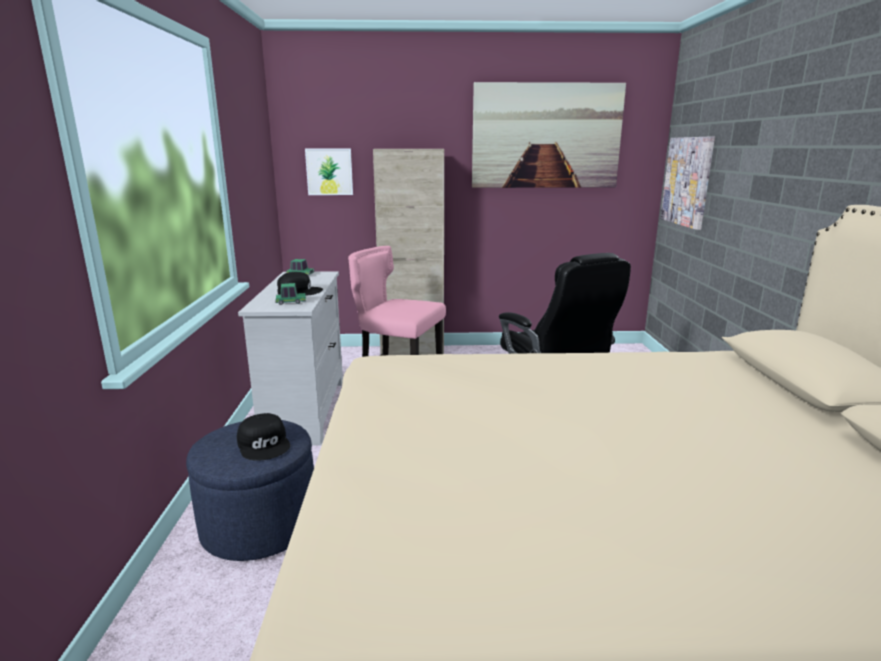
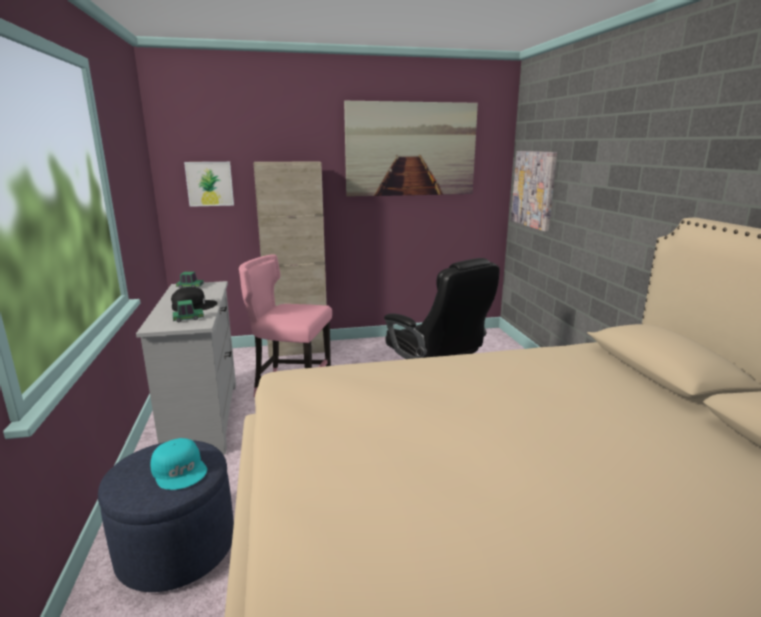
camera: 10 degrees left, 0 degrees up
(265, 444) = (180, 470): black cap -> turquoise cap

